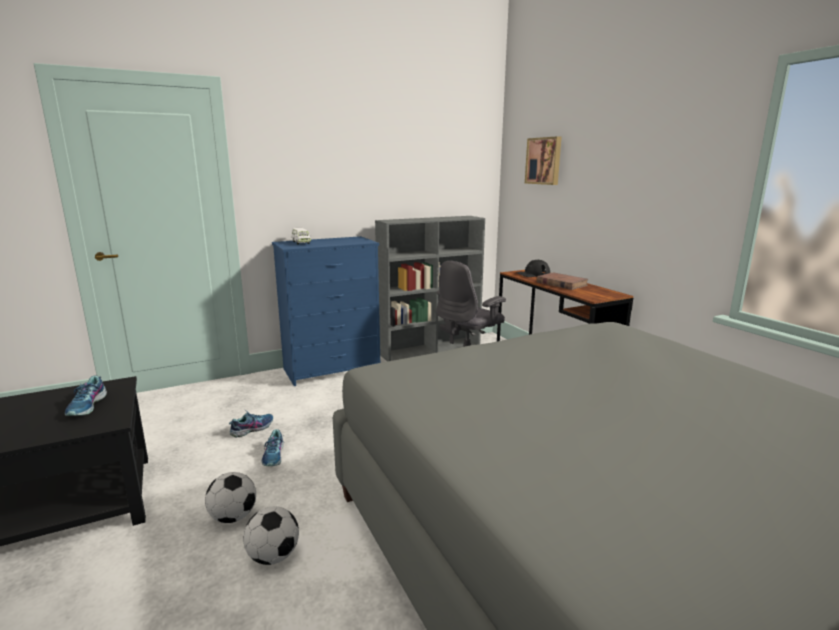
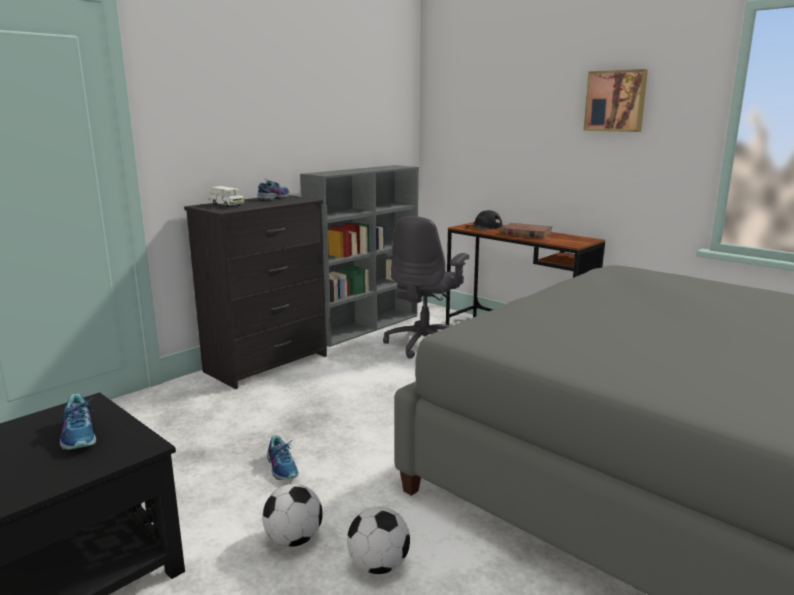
camera: 20 degrees left, 0 degrees up
(252, 428) = (226, 444): shoe -> shoe (273, 198)
(333, 369) = (268, 363): blue dresser -> black dresser
(544, 161) = (482, 100): picture -> picture (615, 101)

